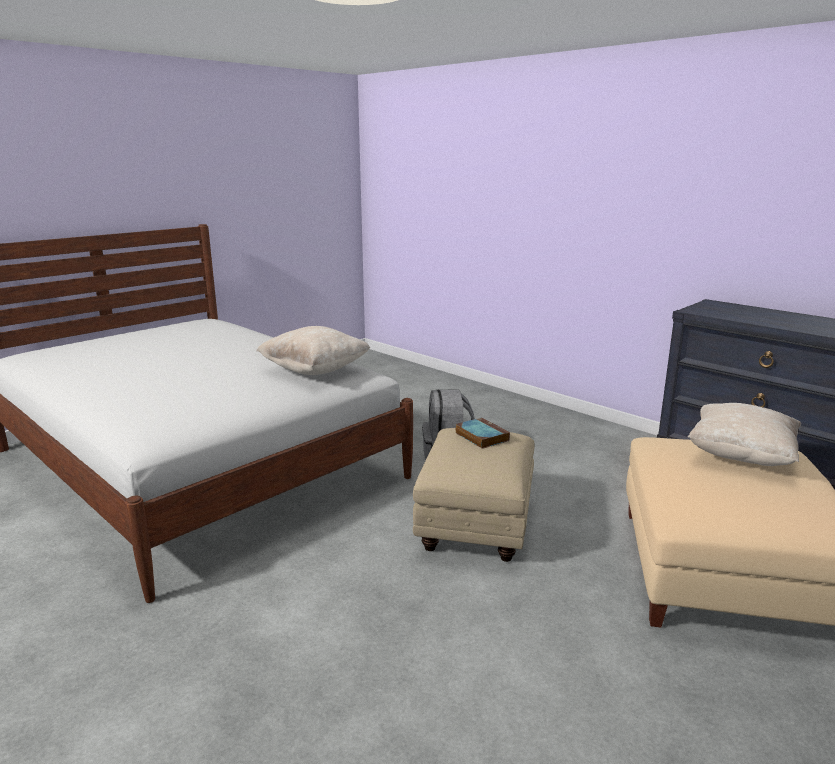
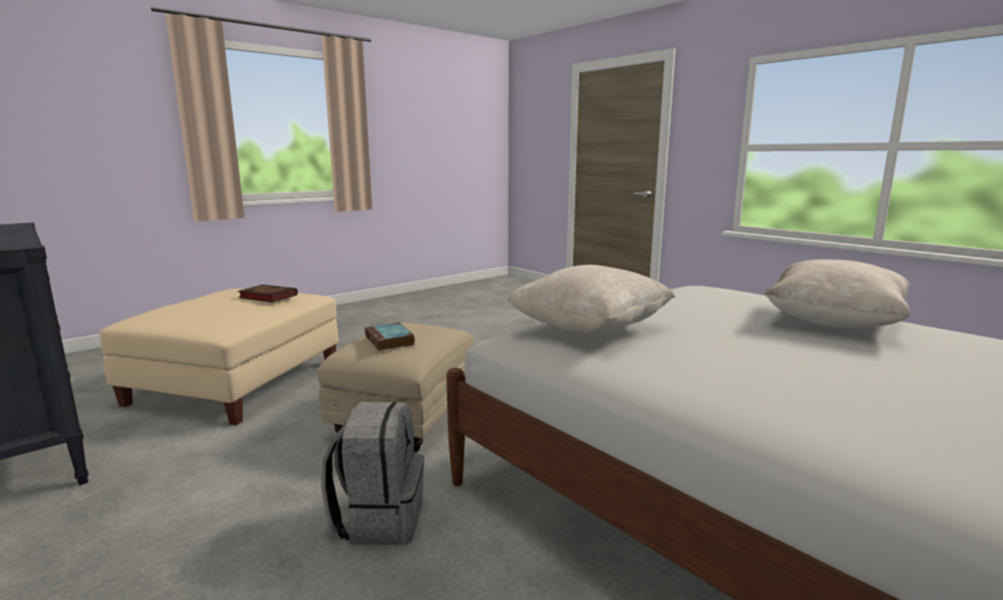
camera: 175 degrees left, 5 degrees down
(721, 495) = (266, 297): none -> book
(740, 457) = (185, 315): beige pillow -> beige pillow (833, 323)

